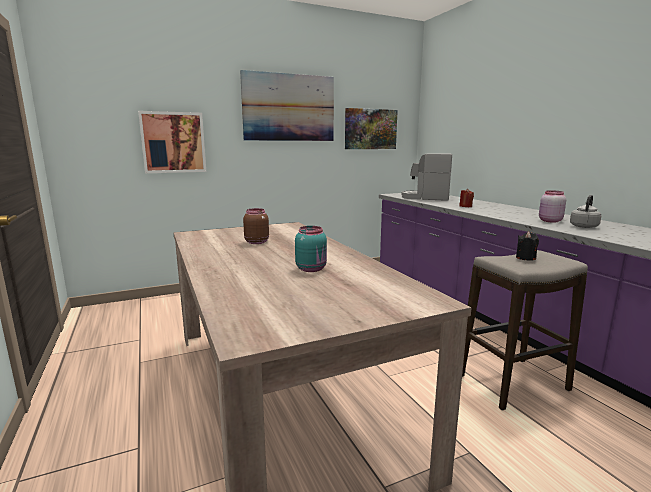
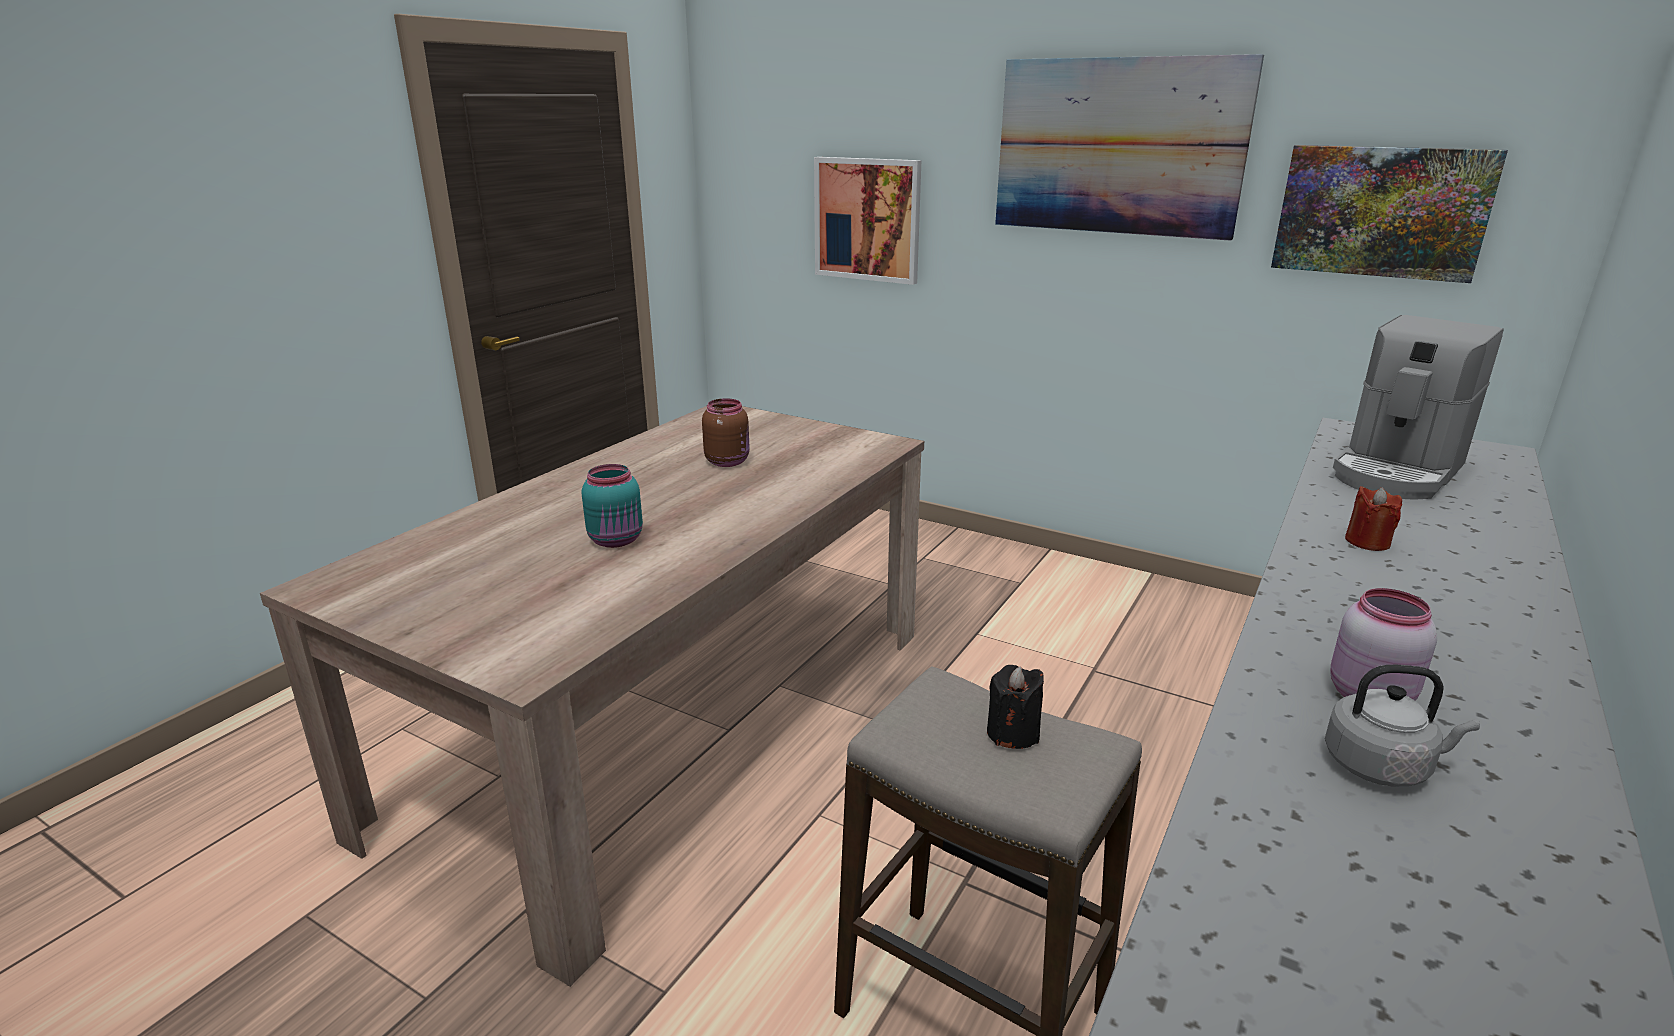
camera: 55 degrees right, 10 degrees up
(426, 198) = (1397, 472): coffee machine -> coffee machine turned 120 degrees counterclockwise

